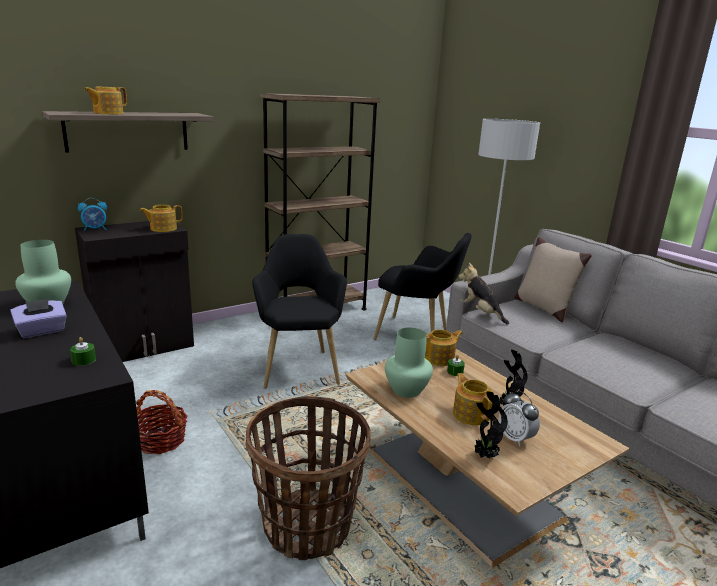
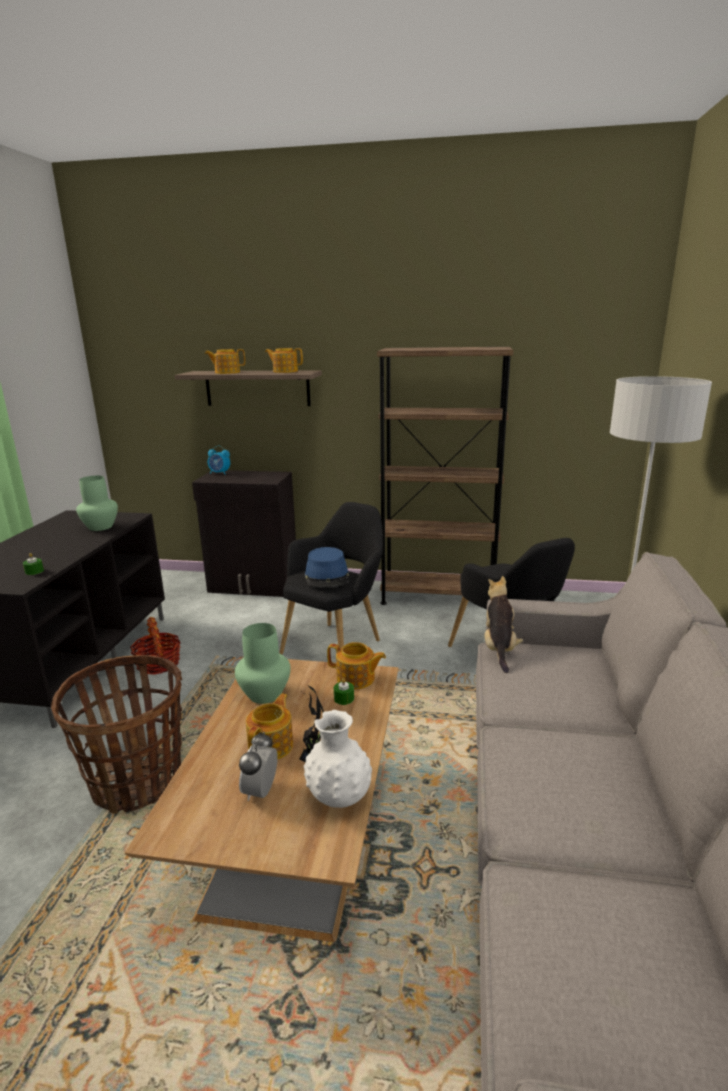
camera: 45 degrees right, 0 degrees up
(42, 331) = (60, 545): purple tissue box -> none
(162, 228) = (263, 480): teapot -> teapot (285, 371)
(302, 302) = (327, 577): none -> blue hat
(484, 456) = (200, 788): potted plant -> none
(543, 308) = (600, 671): beige pillow -> none
(553, 418) = (339, 797): none -> white vase

